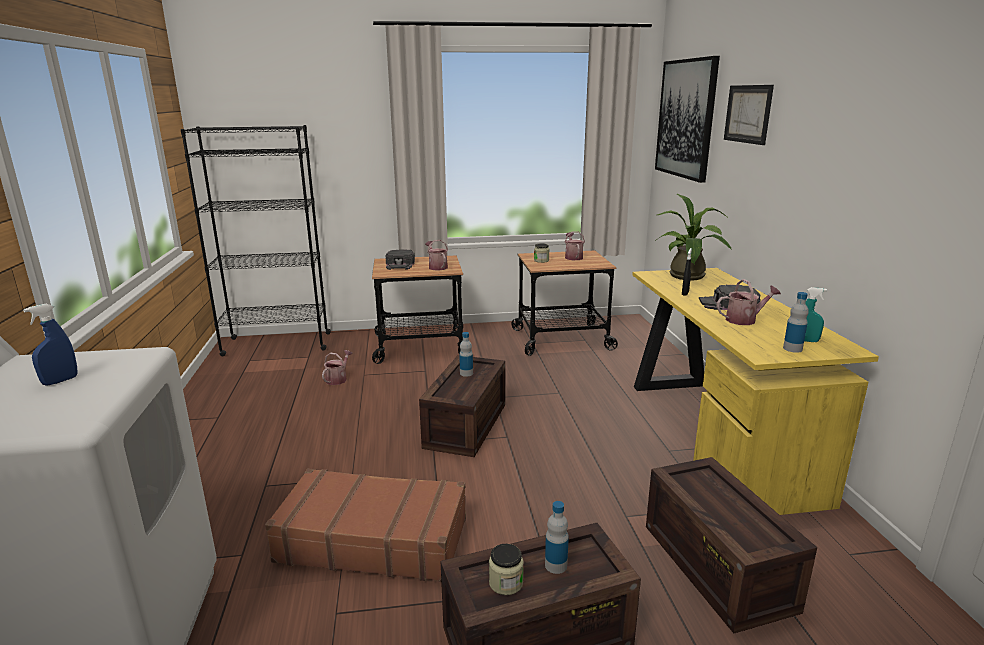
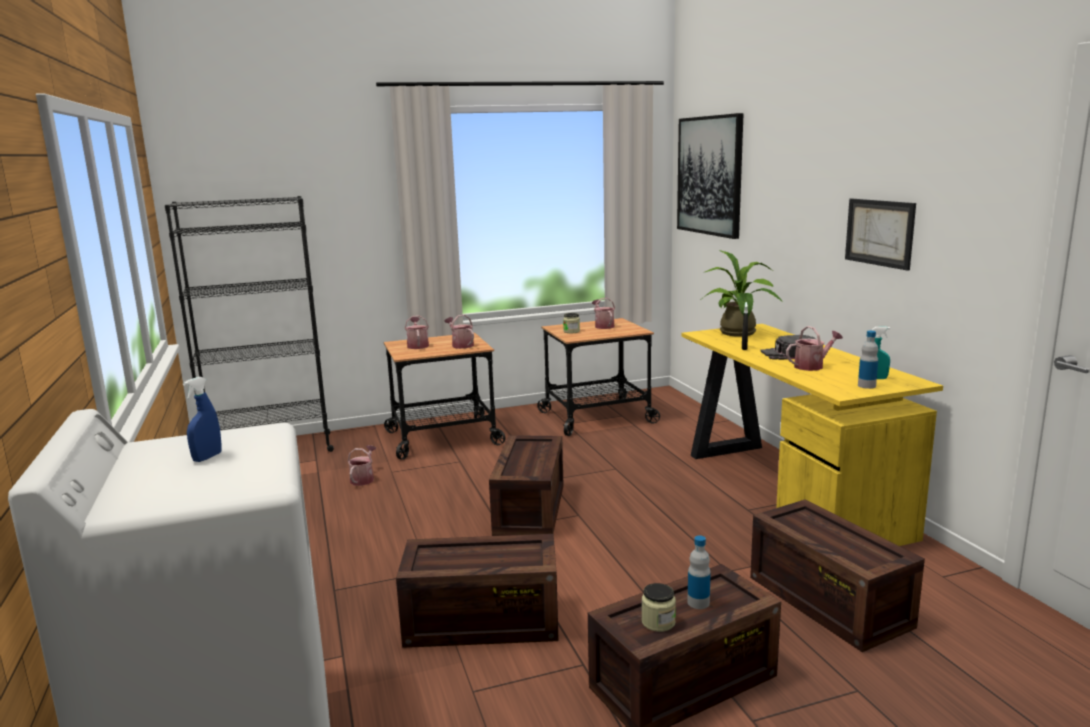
camera: 10 degrees left, 5 degrees down
(373, 539) = (480, 623): brown suitcase -> crate
(400, 264) = (417, 345): black cap -> watering can
(466, 373) = (526, 452): bottle -> none
(748, 114) = (781, 169): picture -> picture (879, 232)

